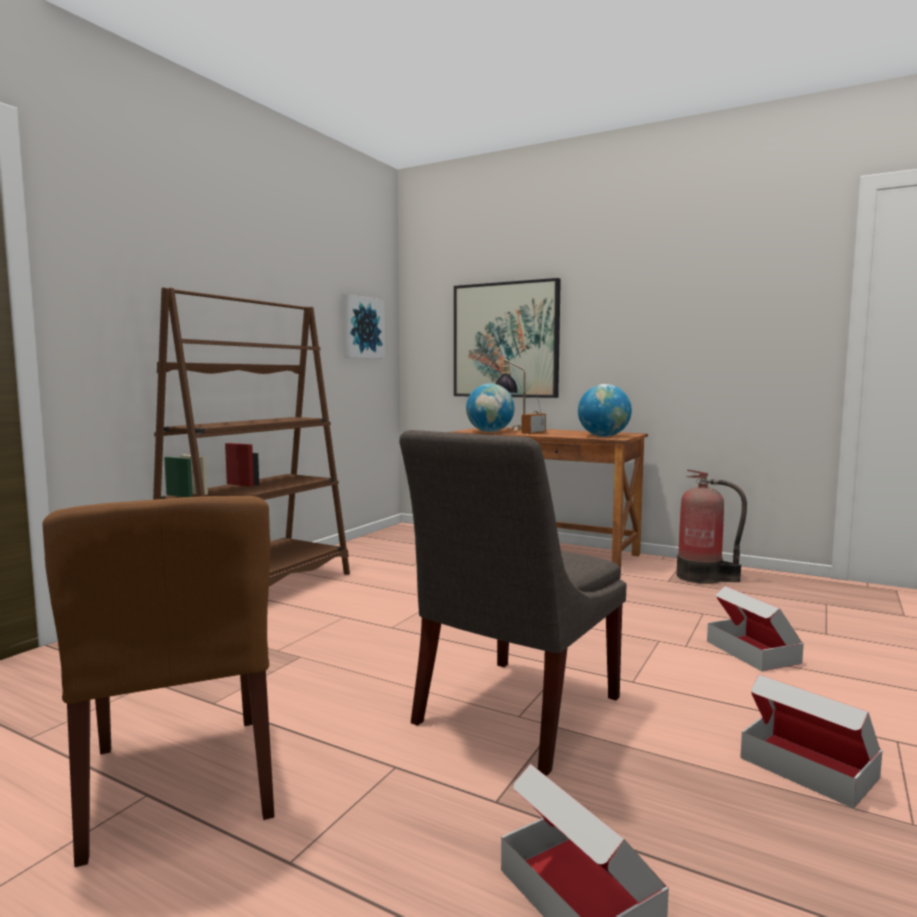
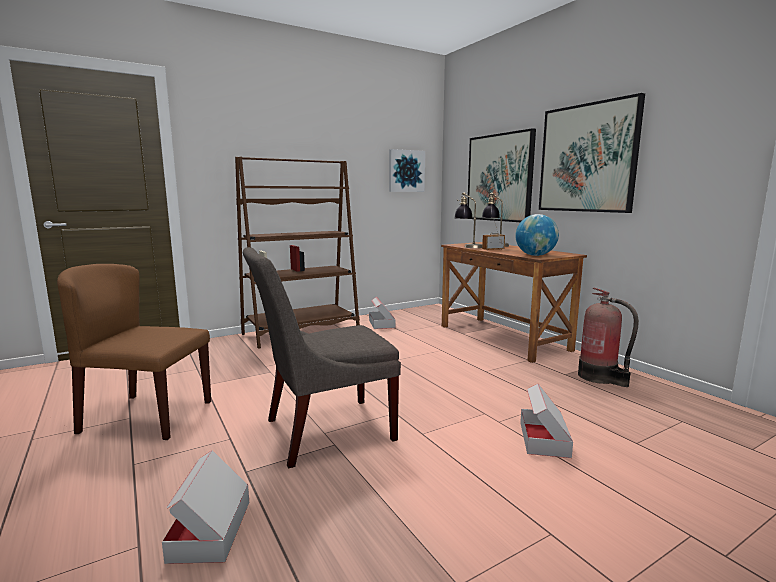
camera: 30 degrees right, 5 degrees up
(180, 782) = (146, 416): brown chair -> brown chair turned 90 degrees clockwise
(490, 432) = (467, 246): globe -> table lamp
(637, 317) = (587, 158): none -> picture
(808, 768) = (447, 523): cardboard box -> cardboard box (381, 324)

